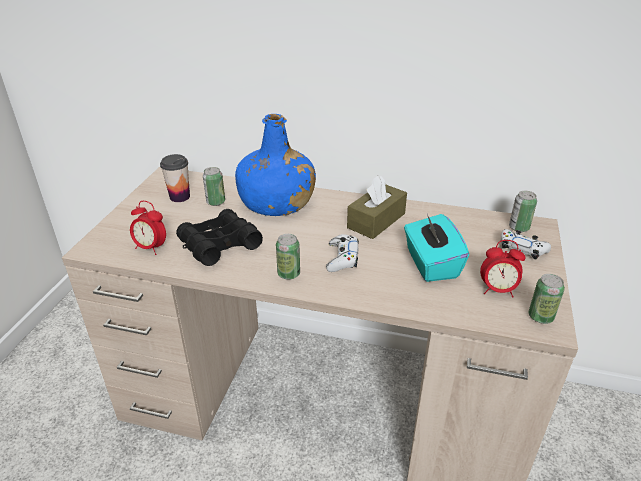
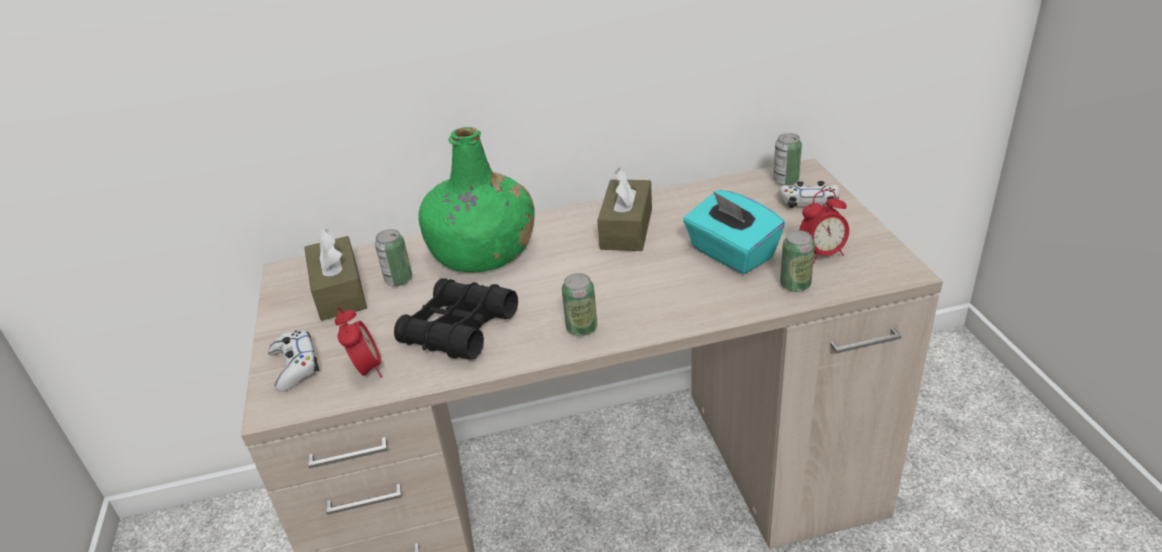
camera: 25 degrees left, 0 degrees up
(151, 248) = (366, 370): alarm clock -> alarm clock turned 105 degrees counterclockwise
(179, 197) = (339, 291): cup -> brown tissue box
(276, 203) = (483, 252): blue bottle -> green bottle
(342, 258) = (628, 286): white game controller -> white game controller (295, 366)
(540, 317) = (885, 264): can -> can (795, 285)

